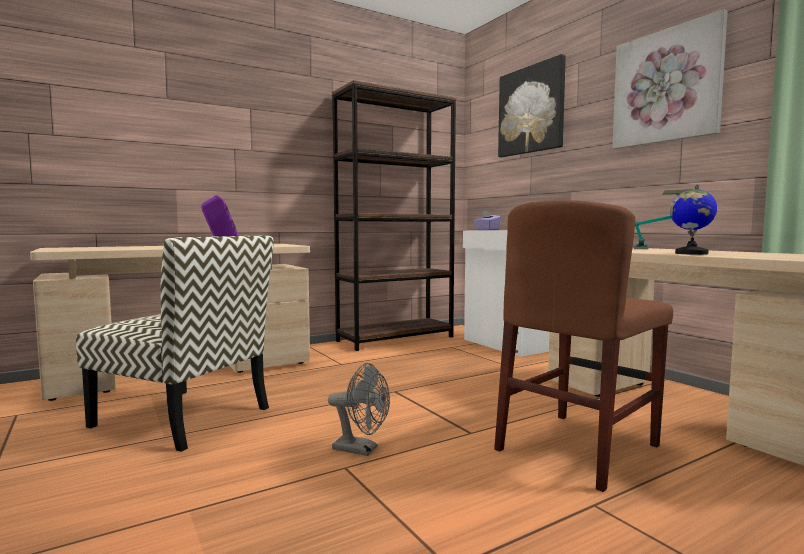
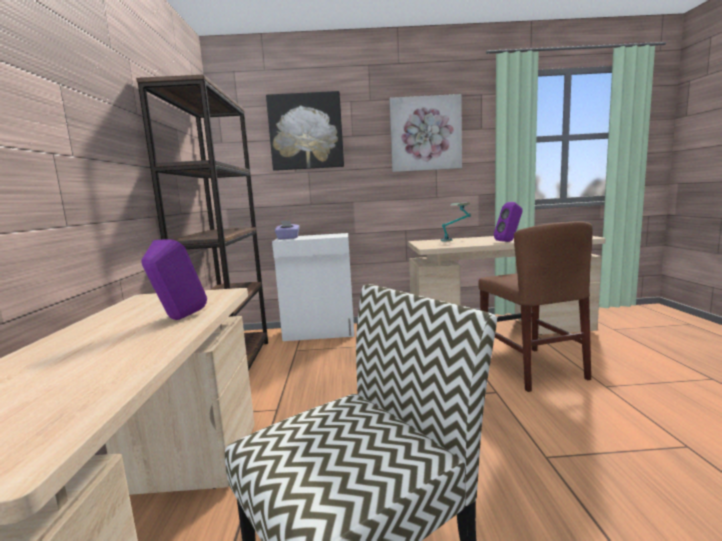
camera: 60 degrees left, 5 degrees up
(361, 449) = (512, 442): grey fan -> none
(690, 253) = (509, 241): globe -> purple speaker

